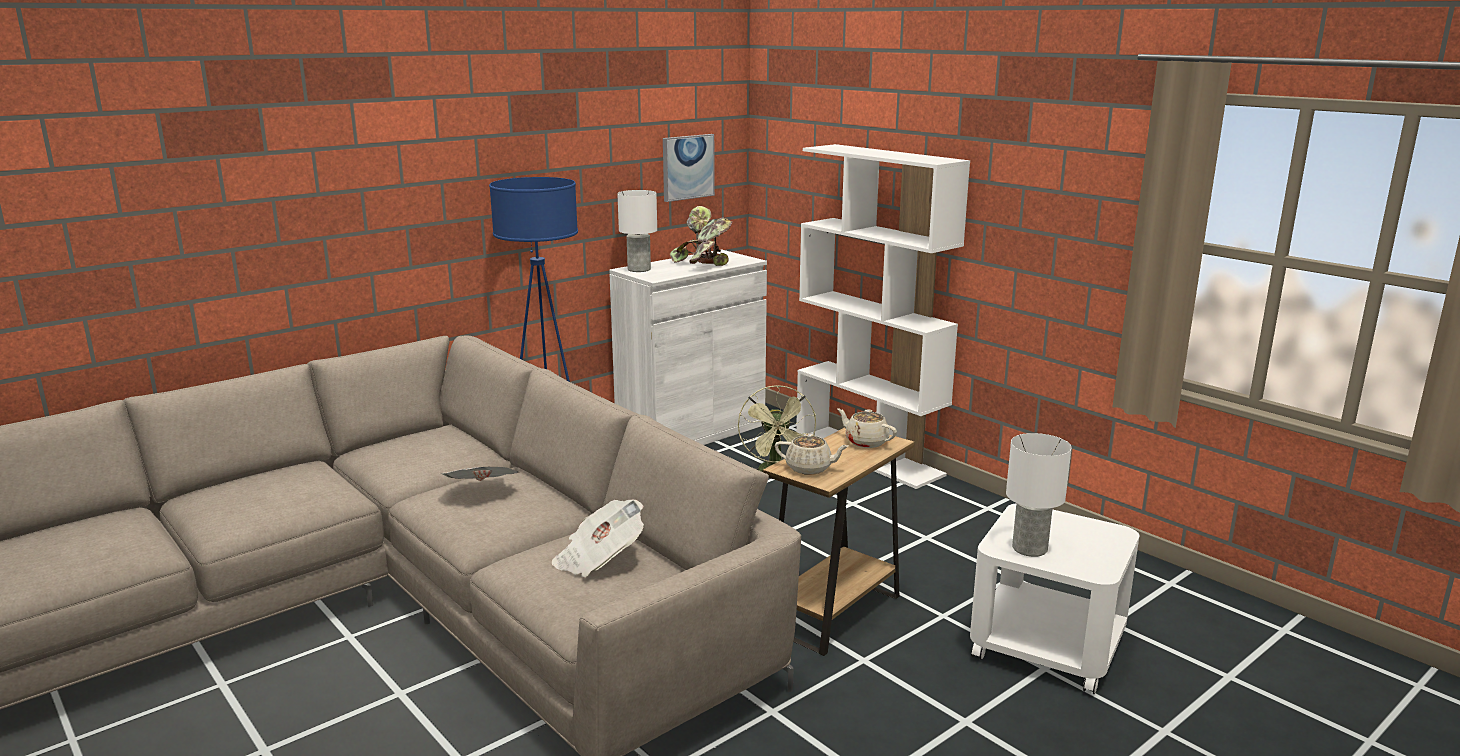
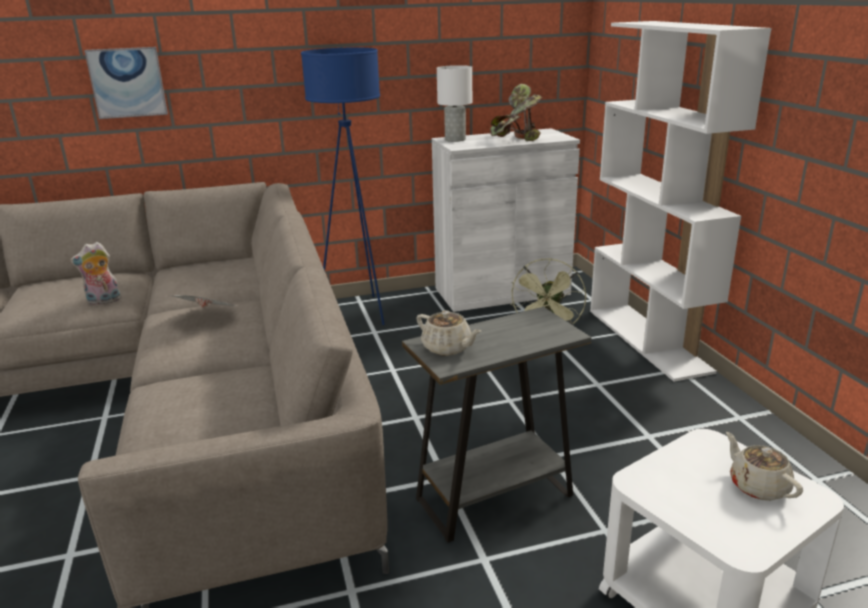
camera: 25 degrees right, 5 degrees up
(325, 497) = (103, 301): none -> plush toy
(599, 559) = (221, 400): newspaper -> none
(687, 167) = (520, 47): picture -> picture (127, 82)
(835, 613) = (494, 497): brown side table -> grey side table
(865, 442) = (536, 329): beige teapot -> beige teapot (757, 486)
(1028, 548) = (675, 491): white table lamp -> none

